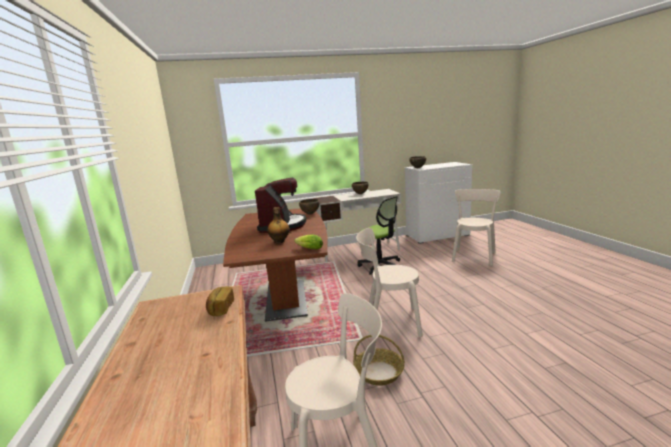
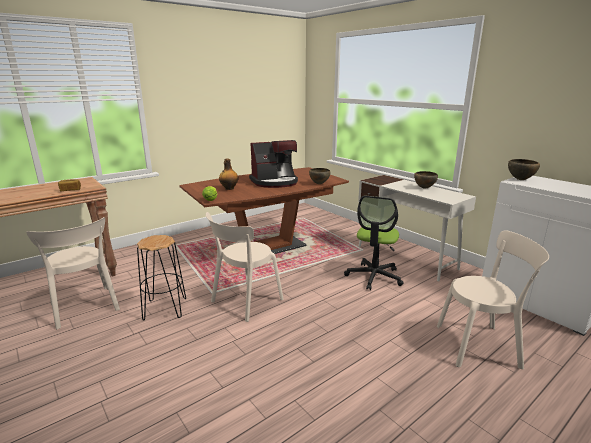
camera: 65 degrees right, 5 degrees up
(379, 372) = (165, 309): basket -> black stool
(389, 322) = (244, 302): beige chair -> beige chair turned 120 degrees counterclockwise

